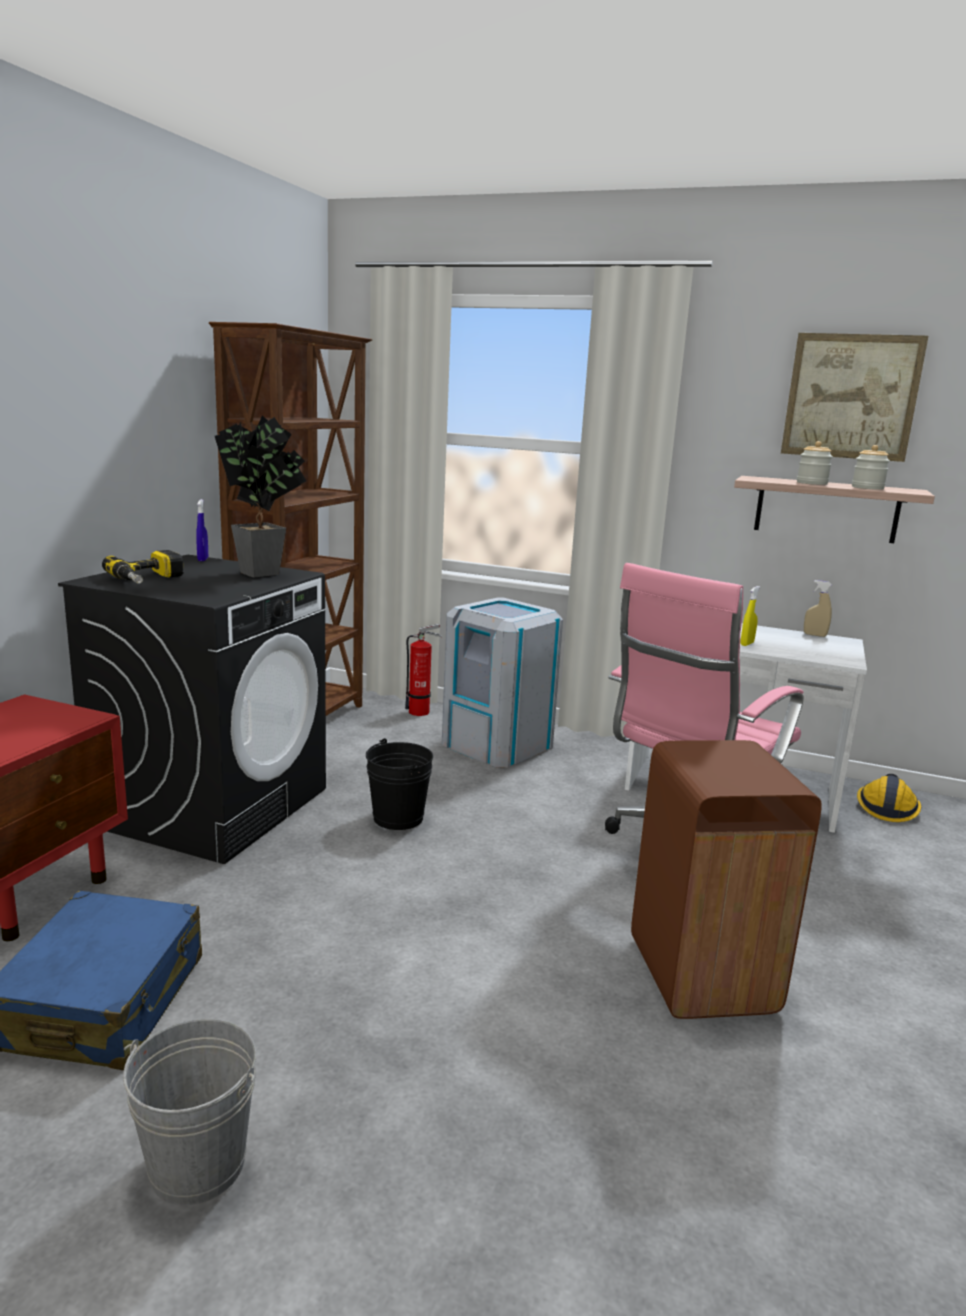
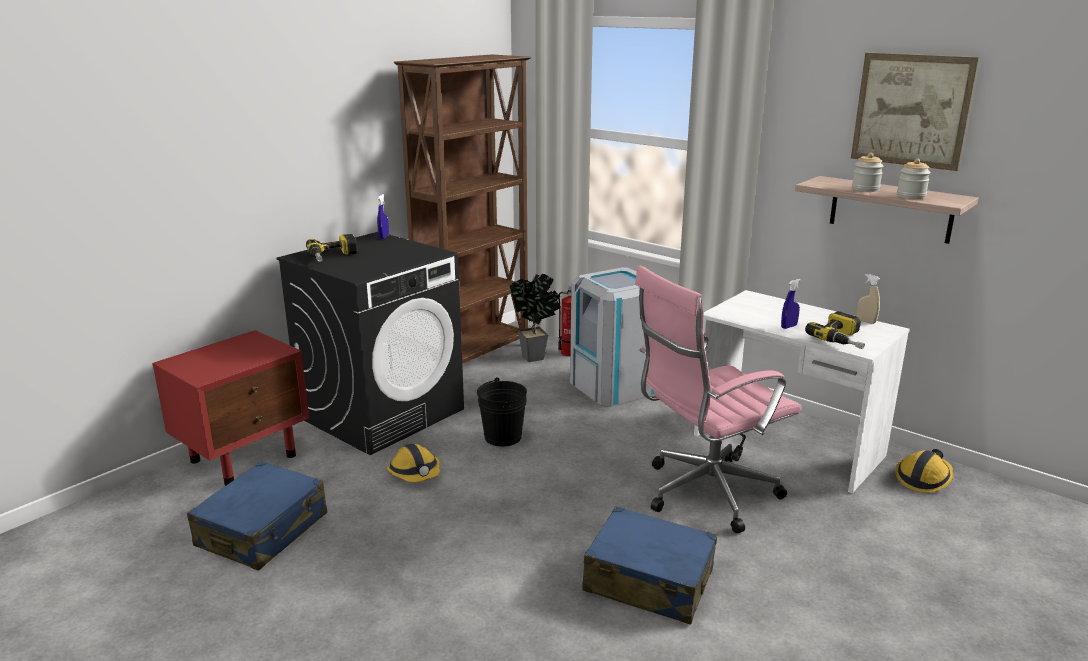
camera: 20 degrees right, 5 degrees up
(197, 1164) = (273, 626): grey bucket -> none
(267, 573) = (416, 252): potted plant -> potted plant (537, 358)
(305, 880) = (415, 473): none -> hard hat
(701, 975) = (648, 581): brown trash can -> blue suitcase
(747, 644) = (788, 327): yellow spray bottle -> blue spray bottle
(815, 652) = (843, 339): none -> power drill

